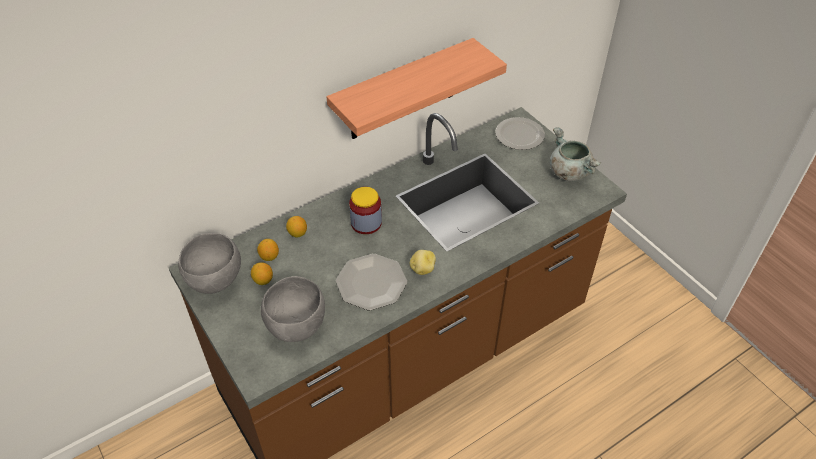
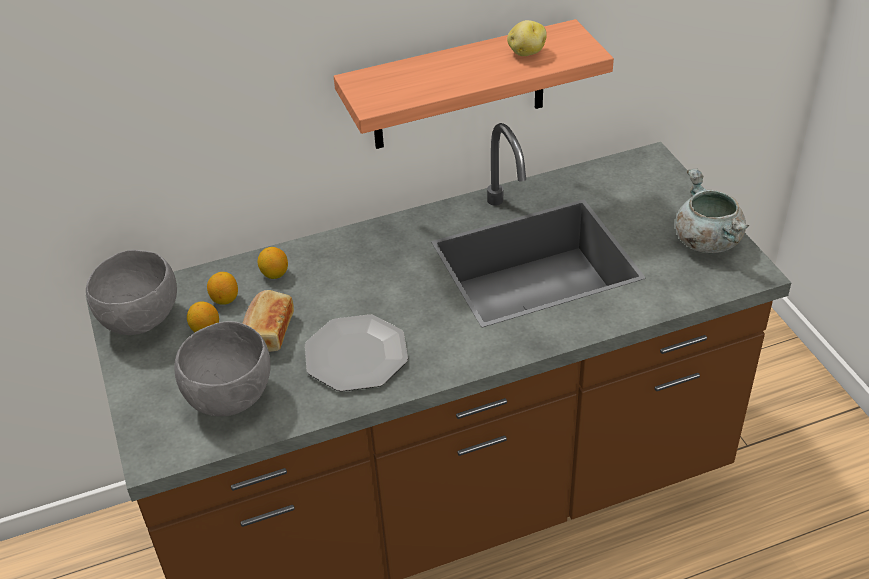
camera: 15 degrees right, 5 degrees down
(307, 275) = (268, 332): none -> bread
(366, 223) = (376, 273): jar -> none
(422, 269) = (437, 346): potato -> potato (526, 52)
(519, 135) = (644, 179): plate -> none

